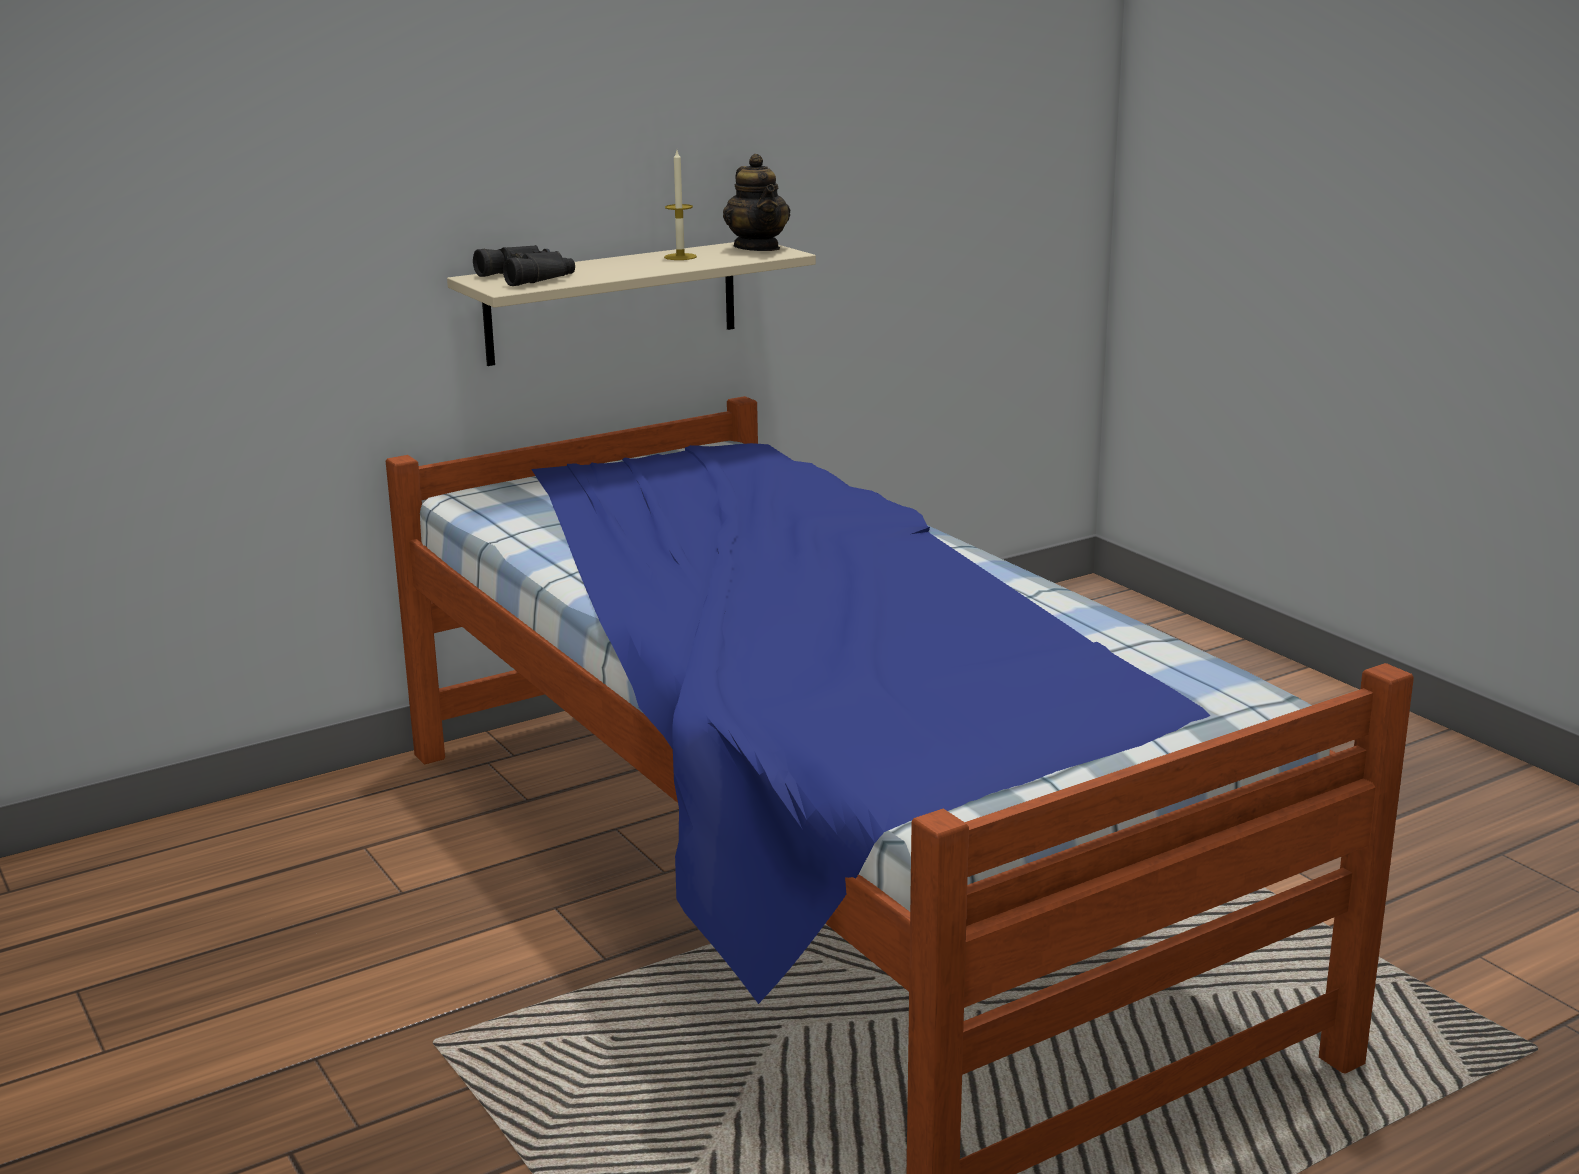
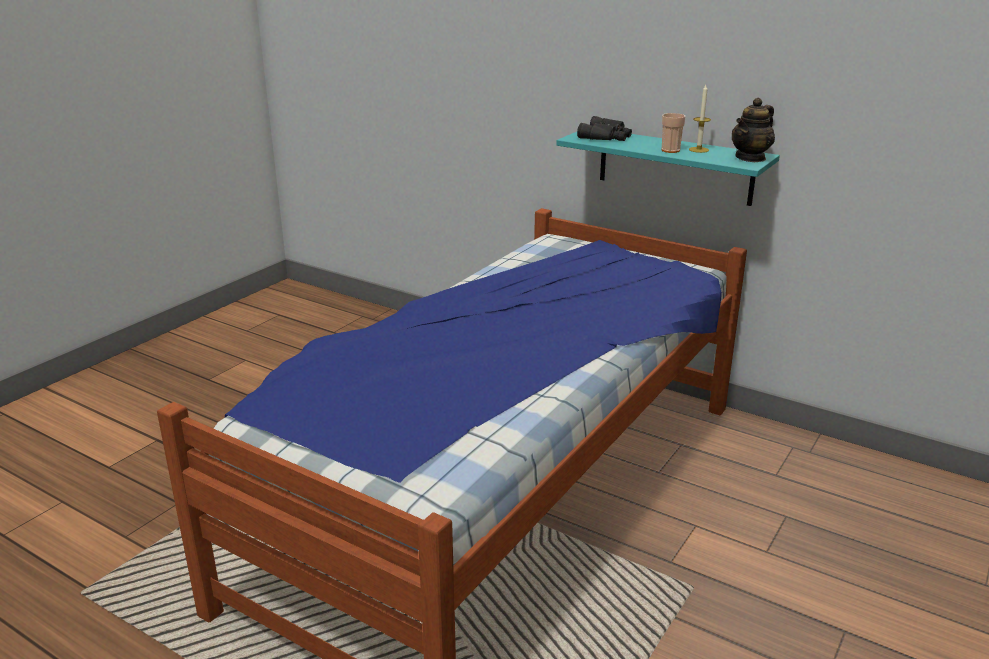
camera: 65 degrees right, 5 degrees up
(612, 302) = (675, 166): beige shelf -> turquoise shelf
(661, 265) = (670, 150): none -> cup

